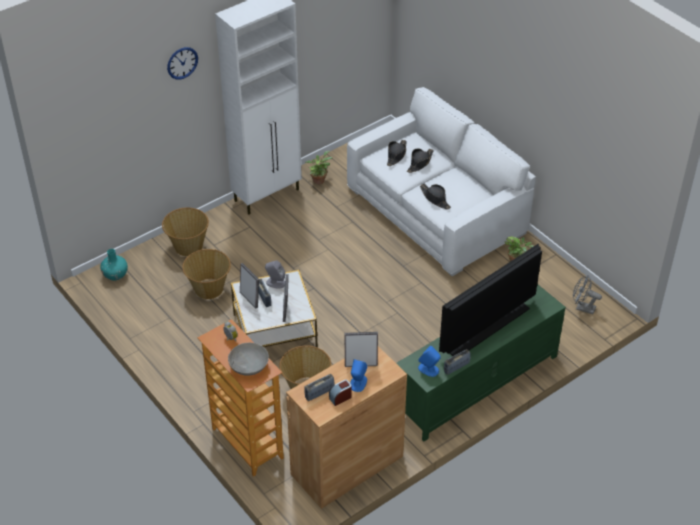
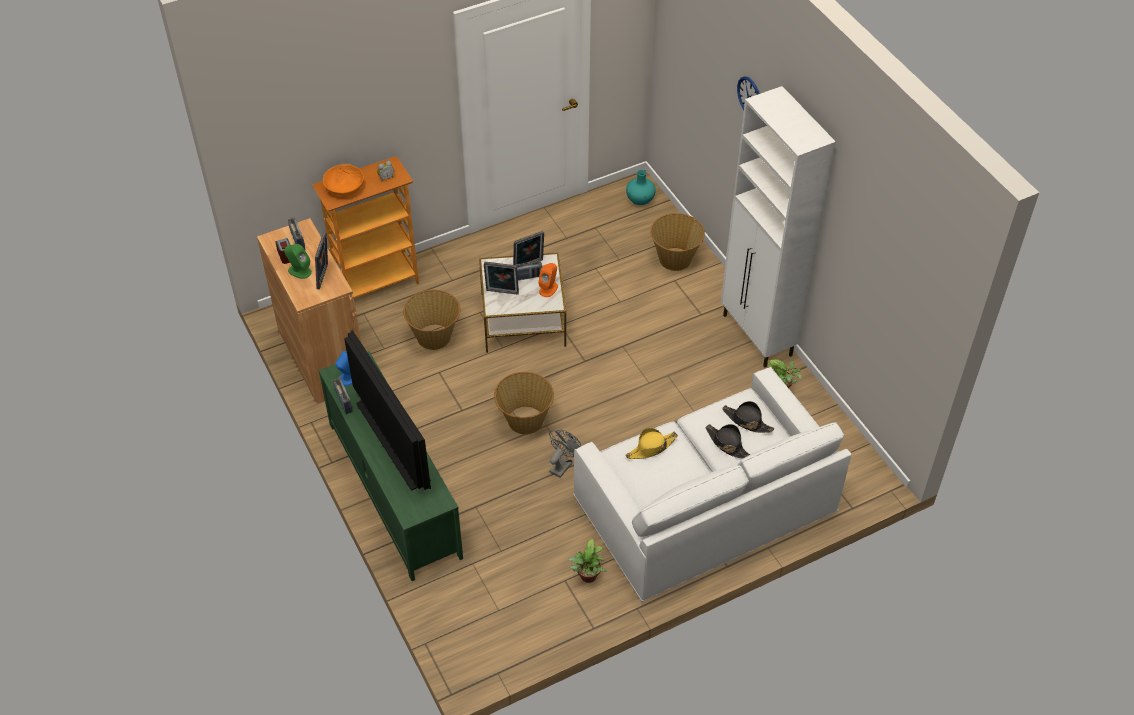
camera: 100 degrees right, 5 degrees up
(209, 289) = (602, 271): basket -> basket (524, 420)
(249, 366) = (344, 187): grey bowl -> orange bowl
(275, 283) = (548, 288): grey speaker -> orange speaker
(358, 383) = (299, 271): blue speaker -> green speaker
(435, 199) = (651, 448): black hat -> yellow hat
(582, 308) = (486, 632): grey fan -> grey fan (562, 464)

